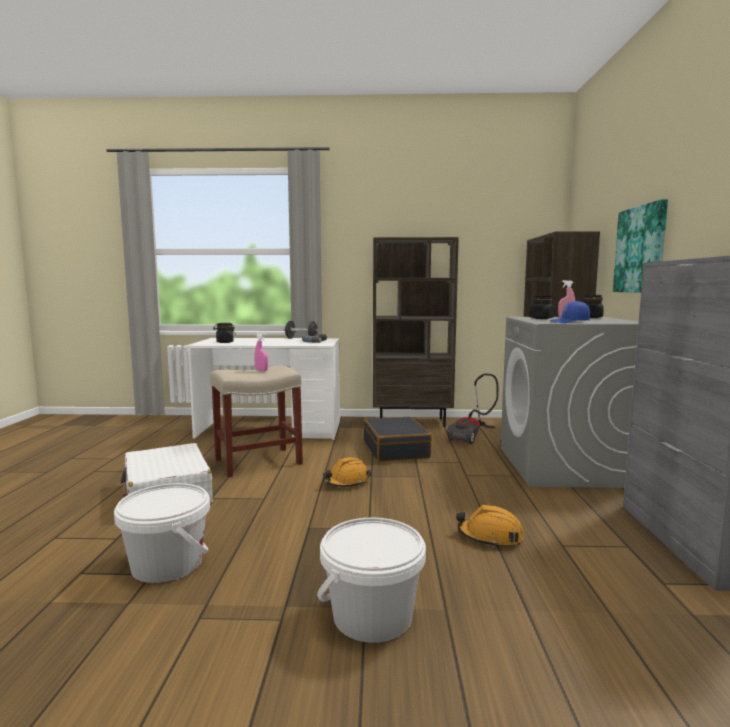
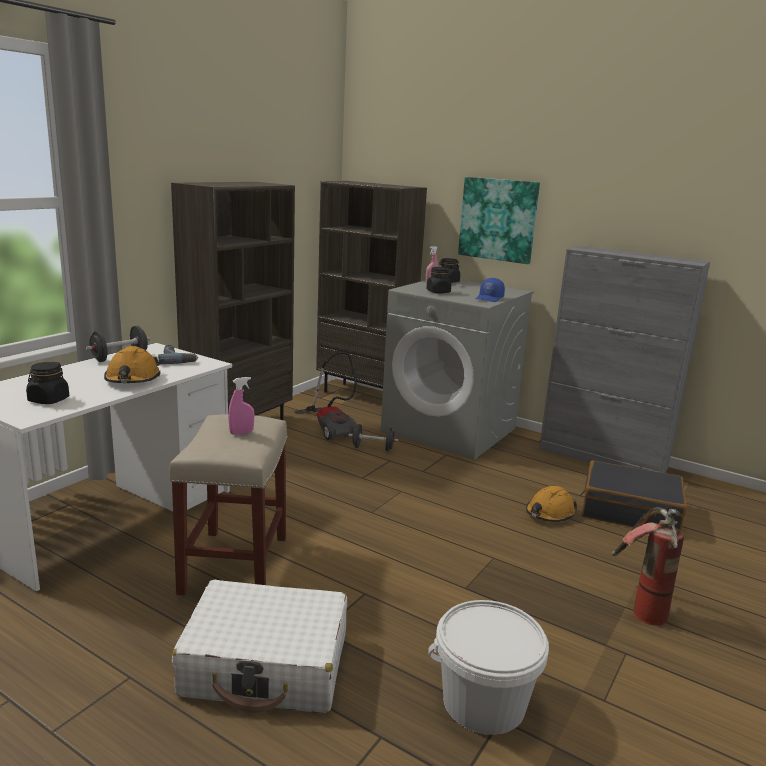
camera: 60 degrees left, 10 degrees up
(347, 482) = (374, 530): orange hard hat -> orange hard hat (132, 379)
(372, 615) = (638, 607): white bucket -> fire extinguisher
(396, 449) = (314, 473): black suitcase -> black suitcase (630, 511)
(467, 453) = (372, 448): none -> black dumbbell

